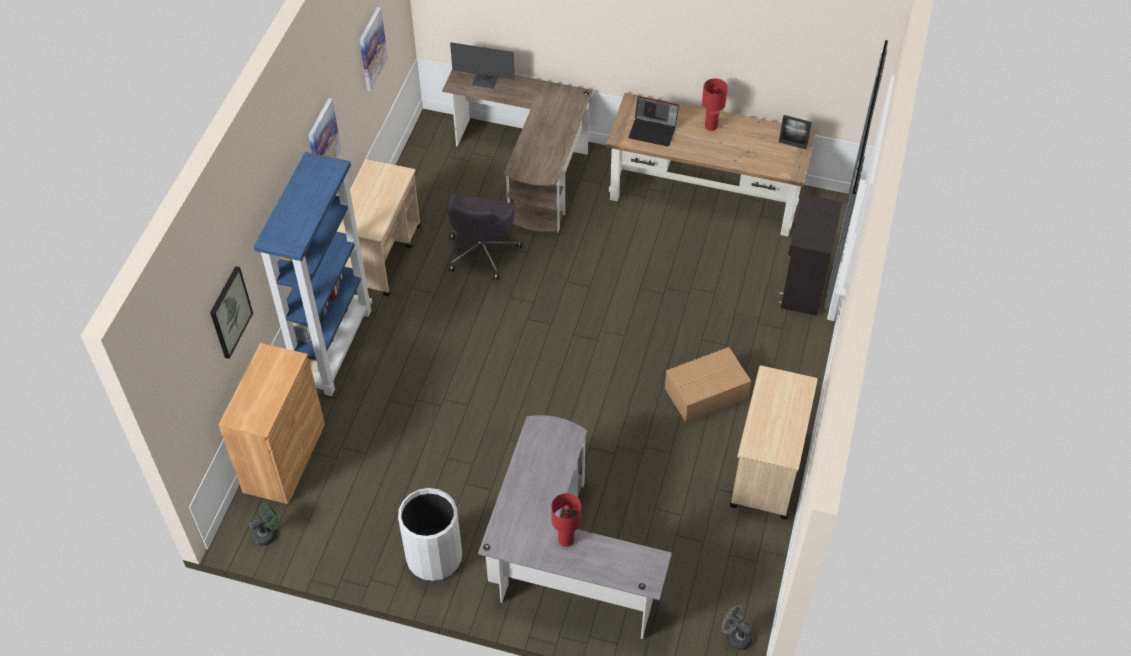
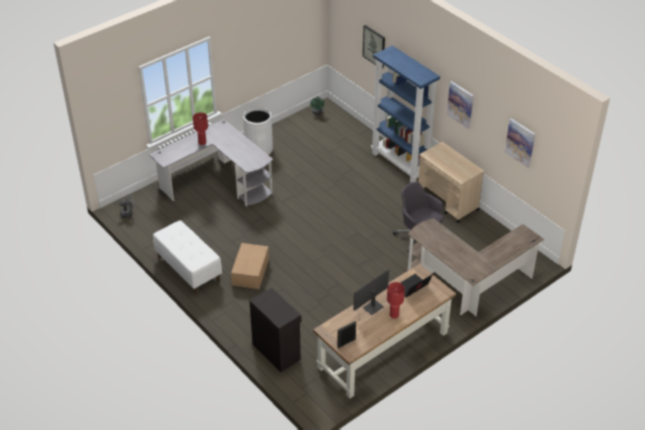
camera: 125 degrees right, 10 degrees down
(284, 458) = (351, 129): brown cabinet -> none
(485, 81) = (517, 243): monitor -> monitor (372, 307)
(767, 469) = (188, 269): beige cart -> white bench

